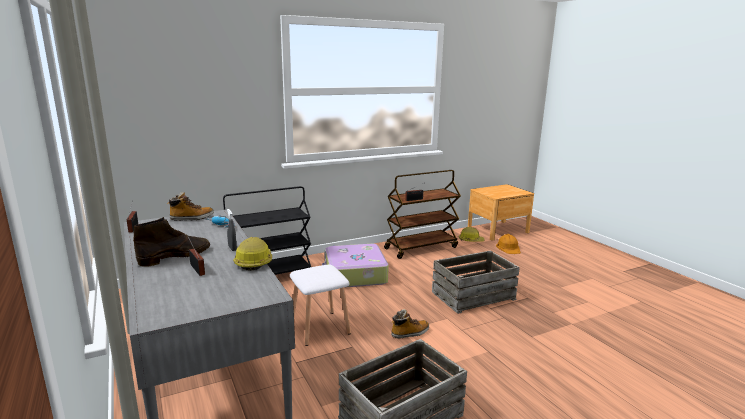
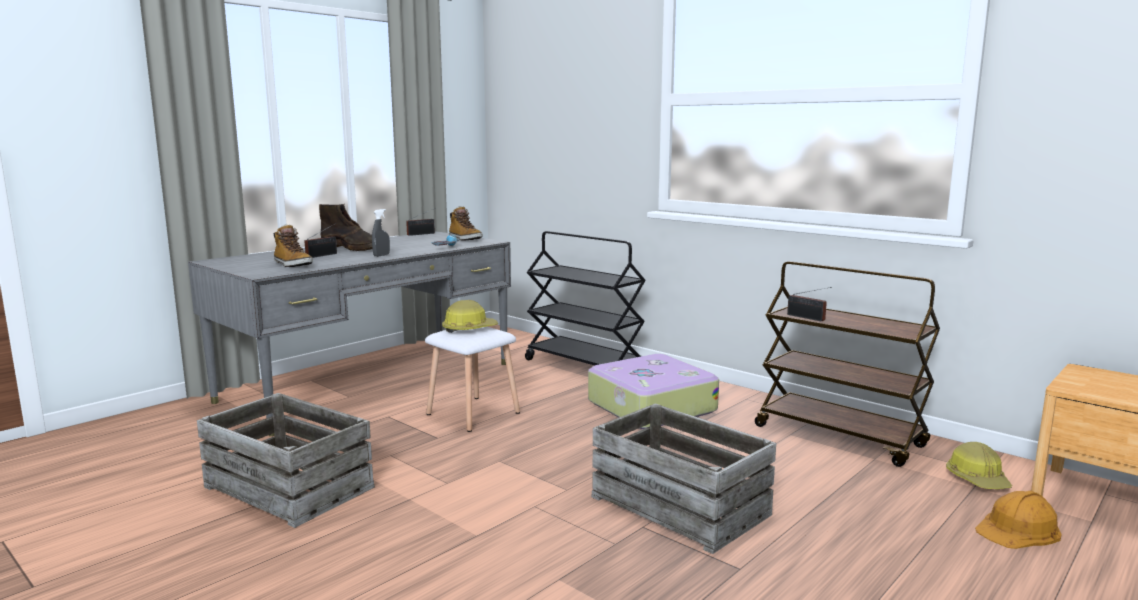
camera: 70 degrees right, 5 degrees down
(254, 262) = (347, 263): hard hat -> hard hat (469, 329)
(410, 333) = (495, 467): boot -> boot (292, 265)

